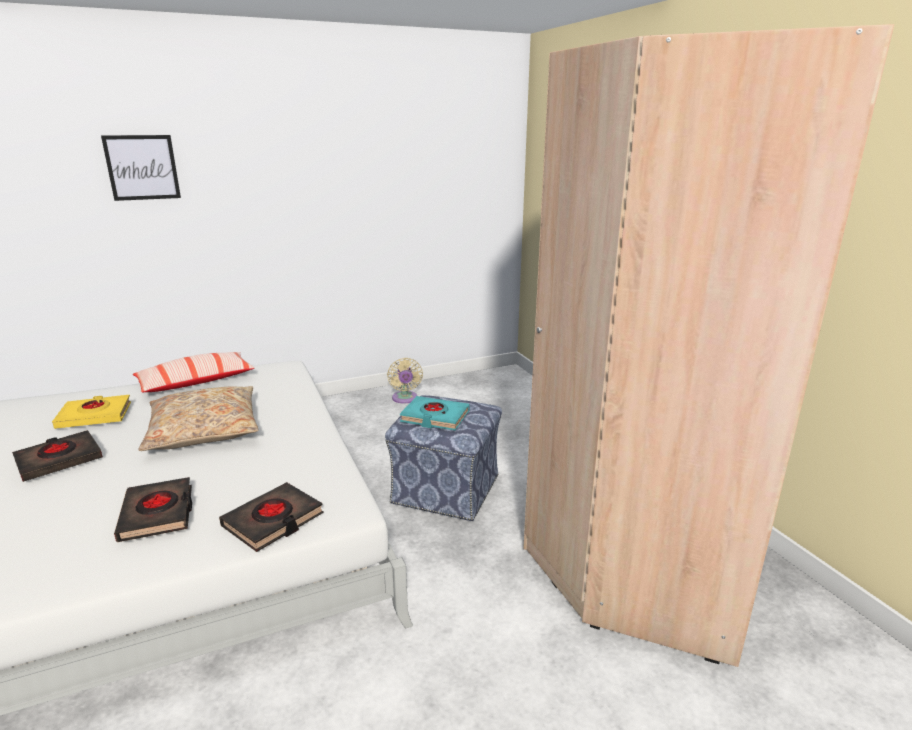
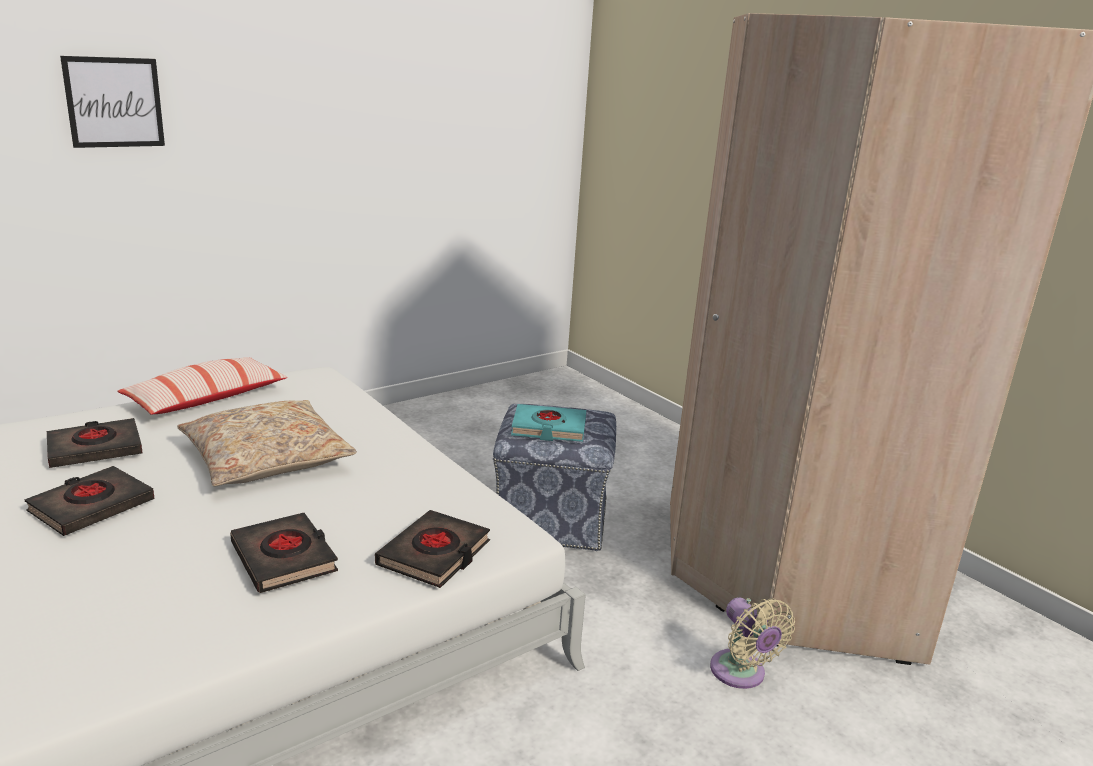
camera: 15 degrees left, 0 degrees up
(95, 416) = (95, 449): yellow book -> black book
(405, 399) = (446, 414): beige fan -> beige fan (741, 674)

